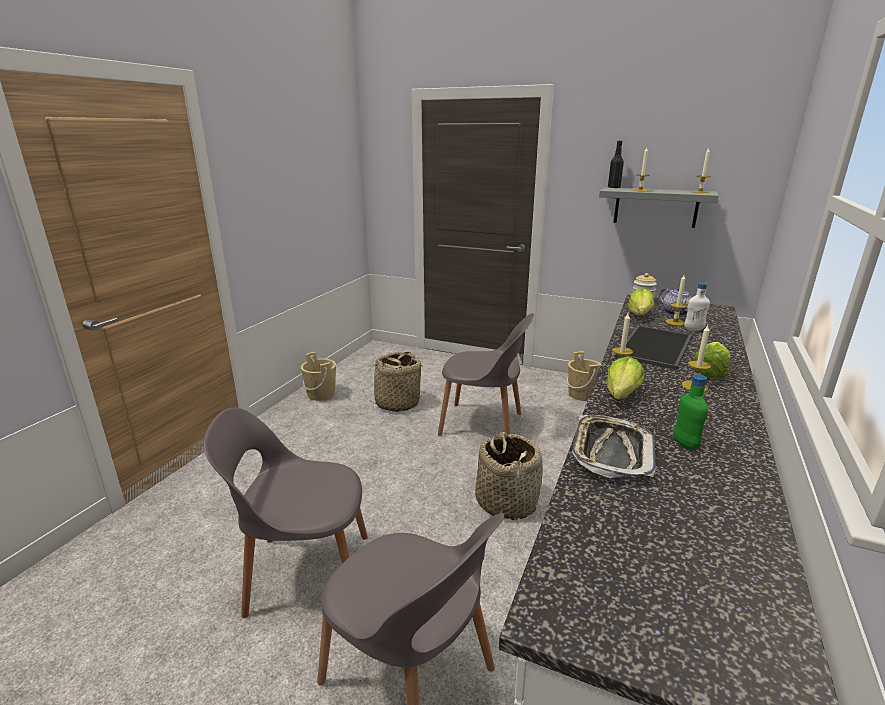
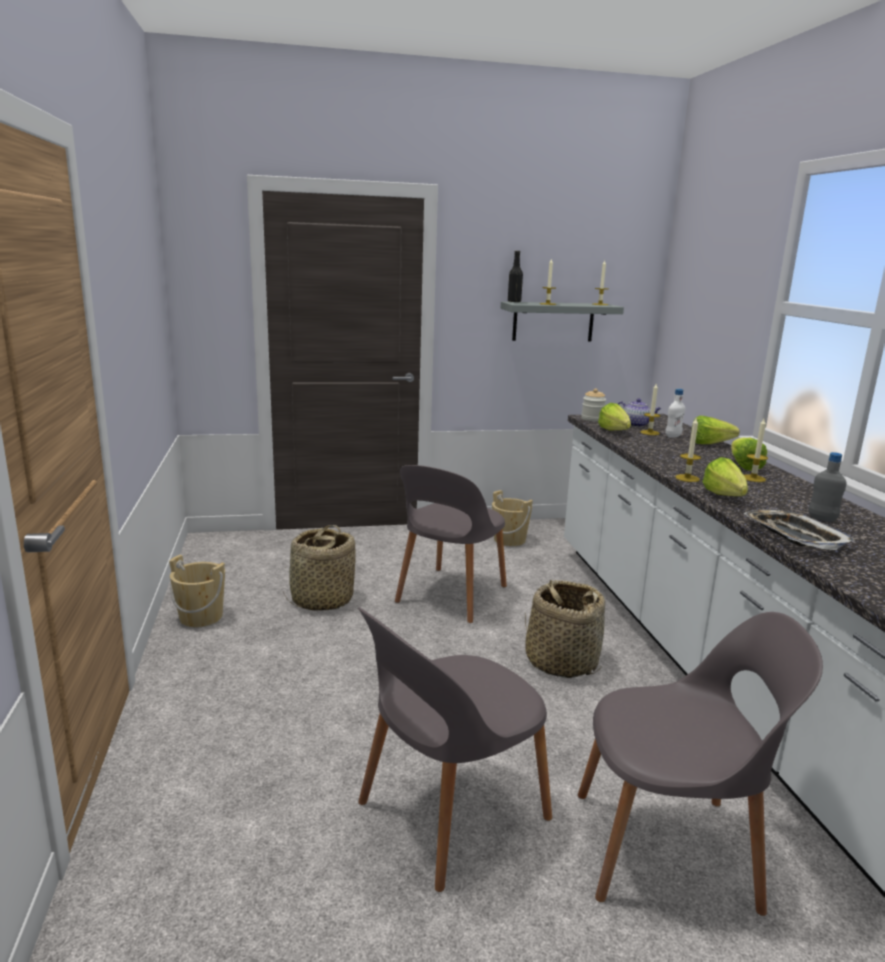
camera: 35 degrees left, 5 degrees down
(484, 425) = (450, 595): grey chair -> grey chair turned 135 degrees clockwise
(656, 347) = (675, 455): tray -> none
(685, 444) = (822, 519): green bottle -> grey bottle
(724, 344) = (713, 444): none -> lettuce

